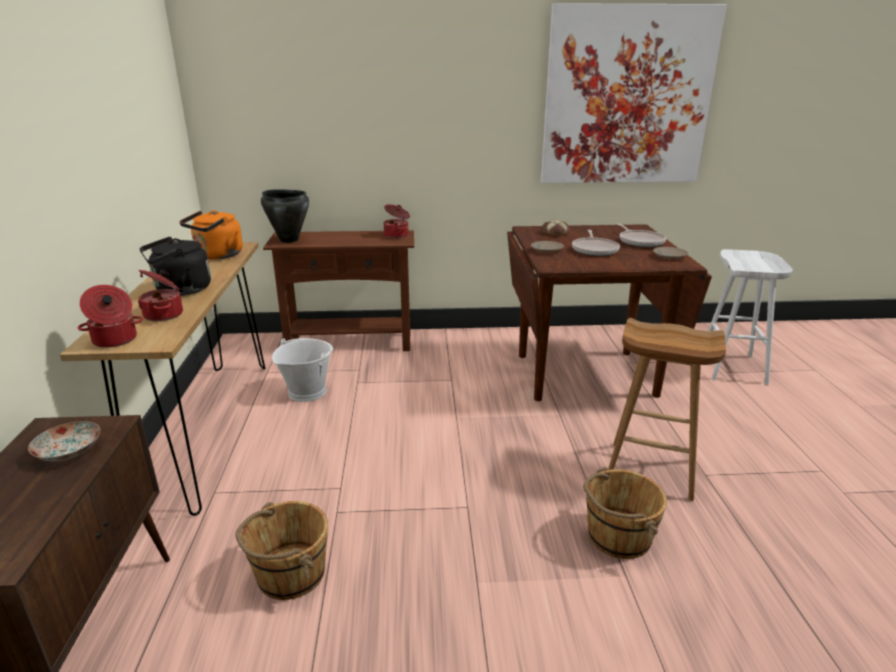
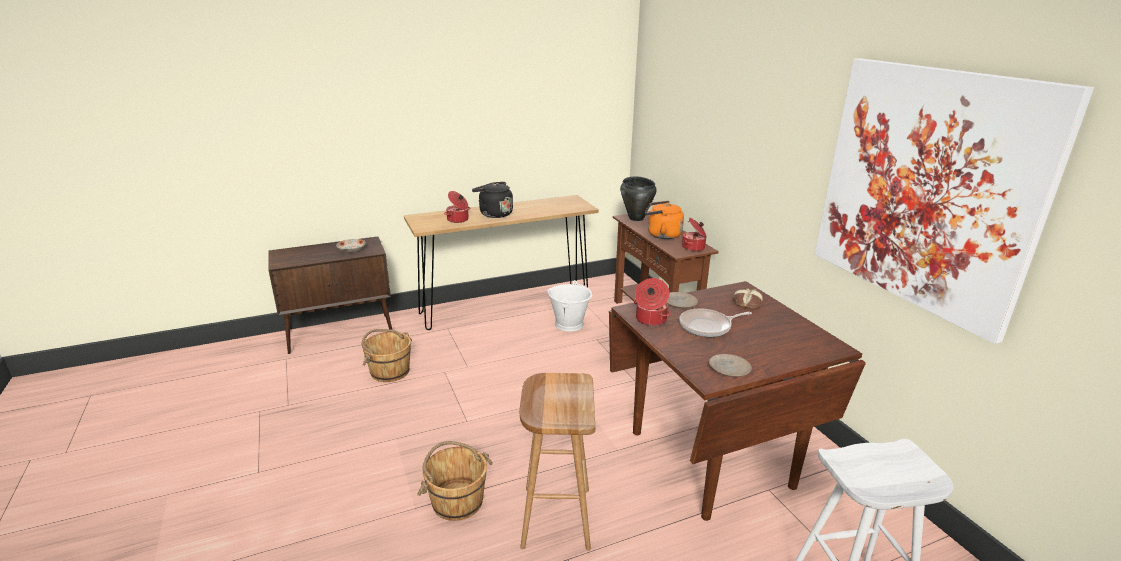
camera: 70 degrees right, 0 degrees up
(115, 340) = (422, 219): cooking pot -> cooking pot (650, 320)
(217, 256) = (559, 207): orange kettle -> orange kettle (661, 235)
(640, 241) = (770, 350): frying pan -> none

